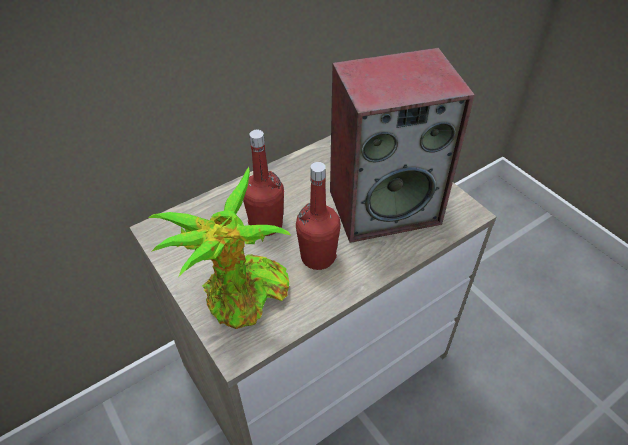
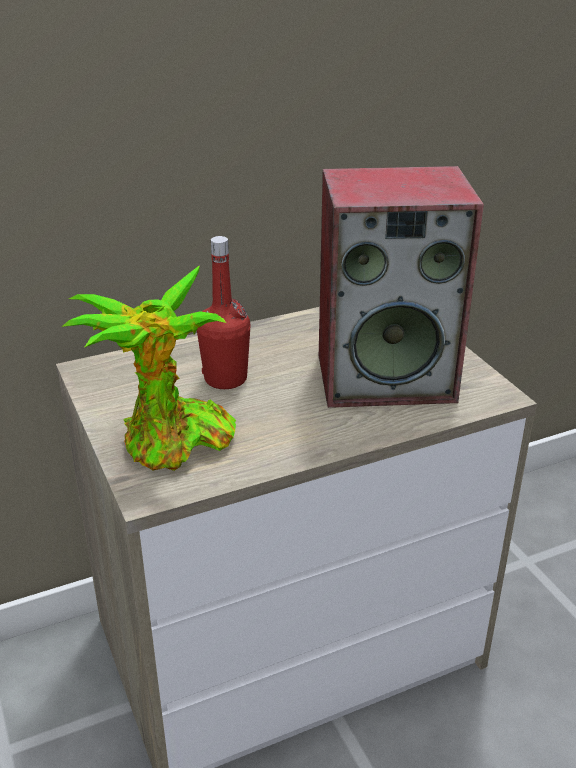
camera: 10 degrees right, 15 degrees down
(318, 257) = (281, 417): red bottle -> none

